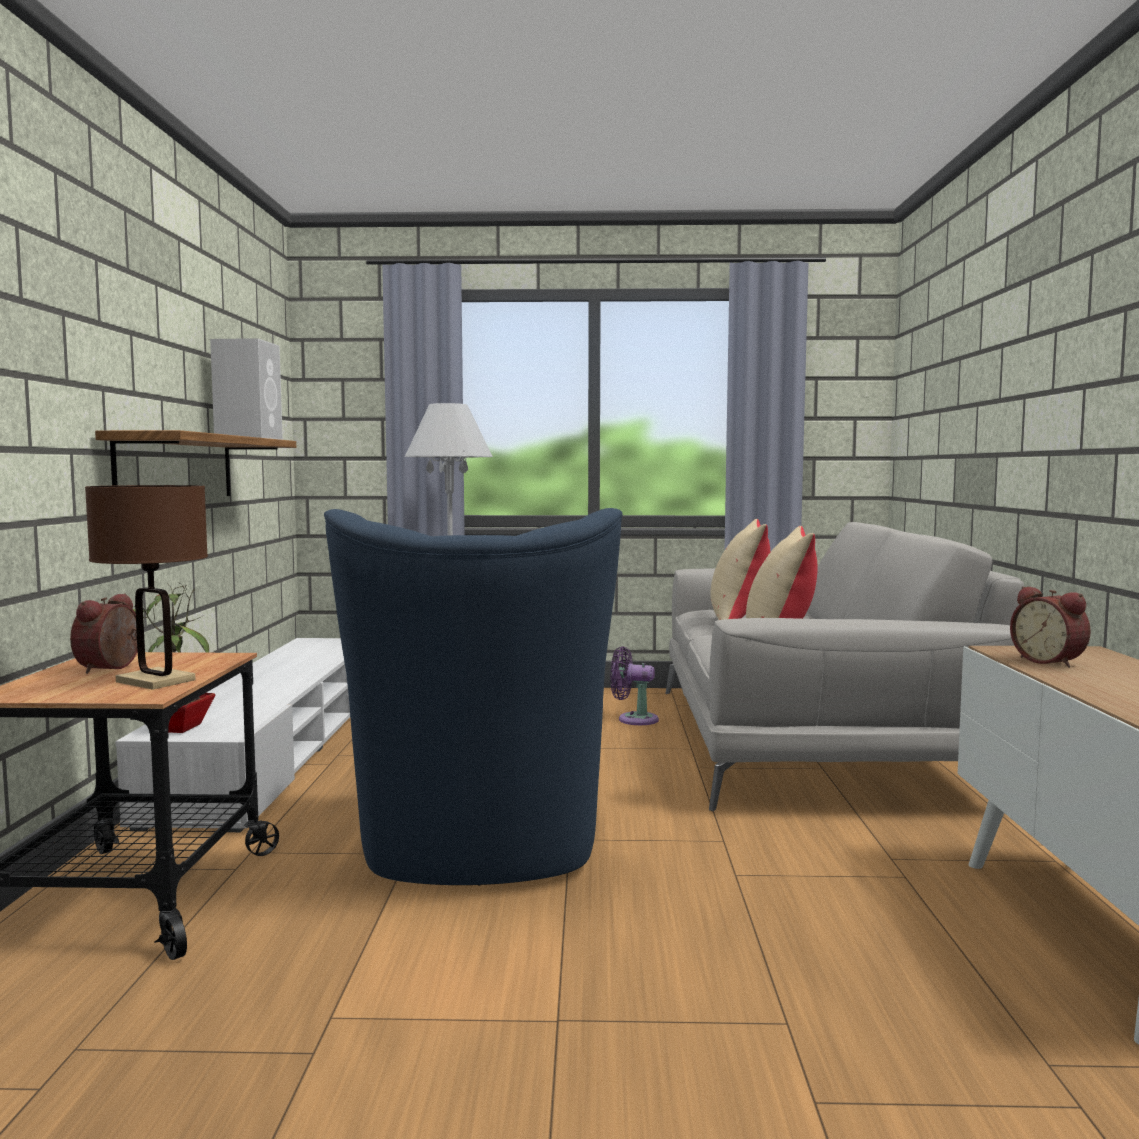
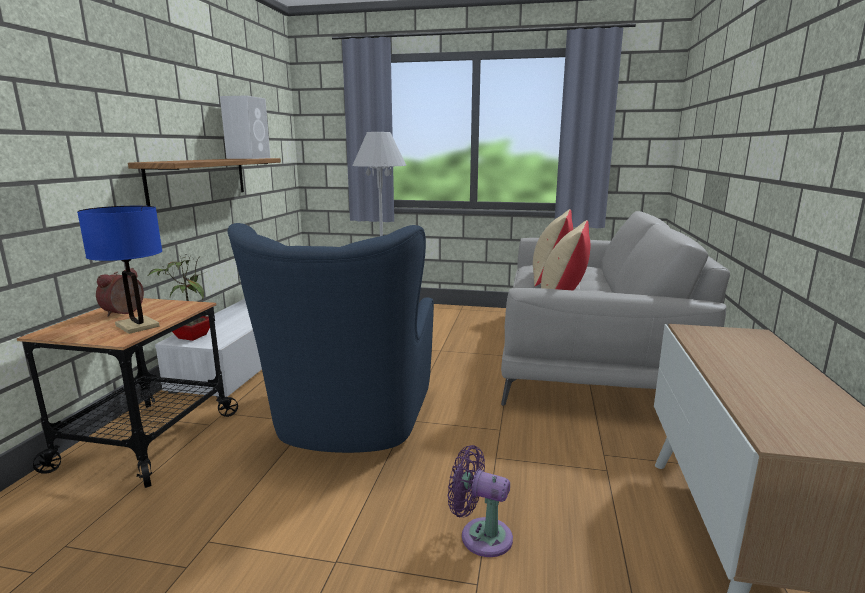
camera: 10 degrees right, 10 degrees up
(156, 681) = (137, 326): brown table lamp -> blue table lamp
(633, 719) = (485, 331): purple fan -> purple fan (481, 535)
(1050, 661) = (718, 345): alarm clock -> none

